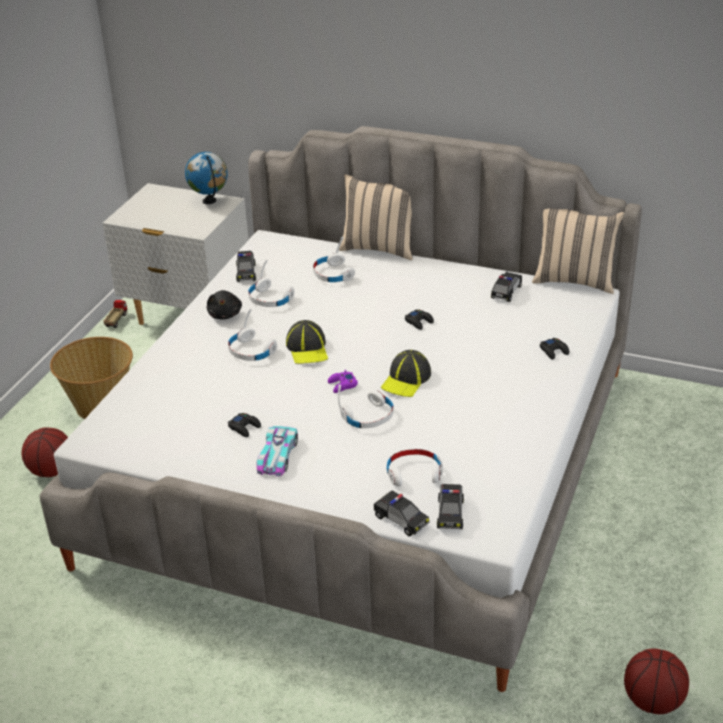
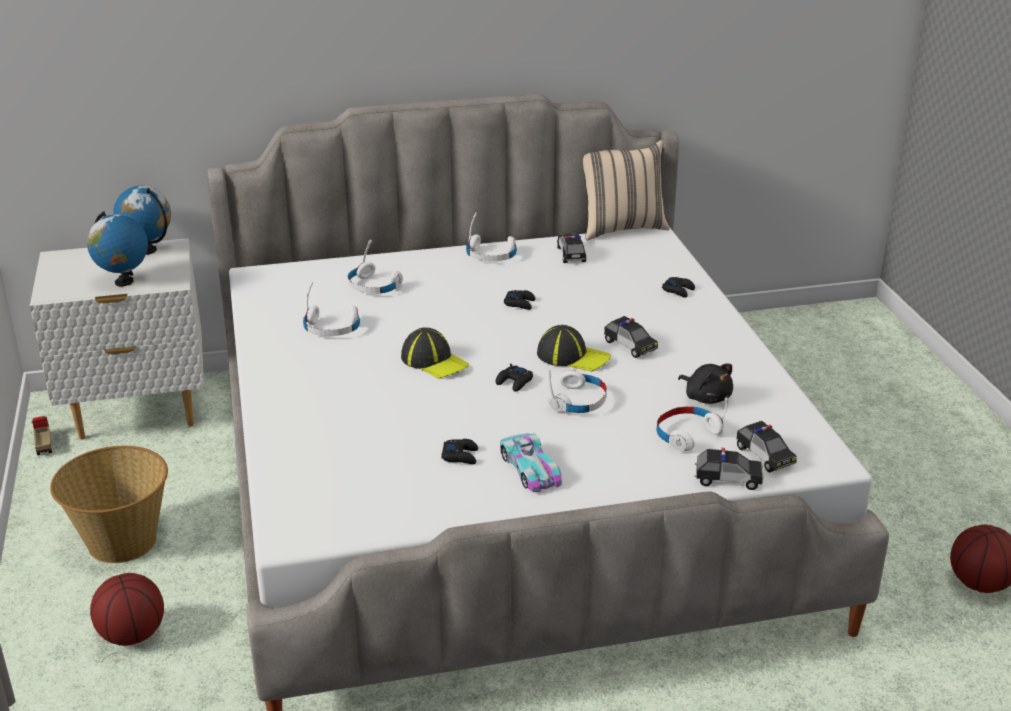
camera: 35 degrees left, 5 degrees down
(170, 222) = (123, 282): none -> globe
(225, 314) = (297, 357): black plush toy -> black plush toy (706, 397)
(246, 273) = (270, 311): toy car -> toy car (630, 346)
(251, 351) = (374, 383): white headphones -> white headphones (491, 256)
(342, 385) = (514, 382): purple game controller -> black game controller
(379, 248) = (393, 250): beige pillow -> none
(406, 379) = (572, 356): cap -> cap turned 60 degrees counterclockwise

